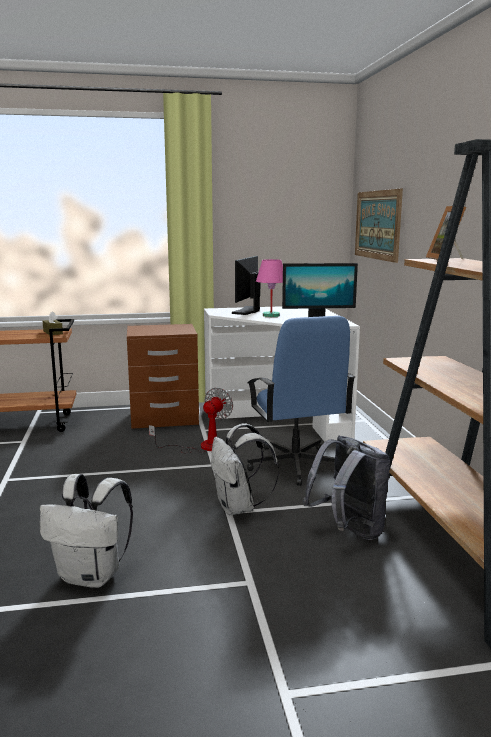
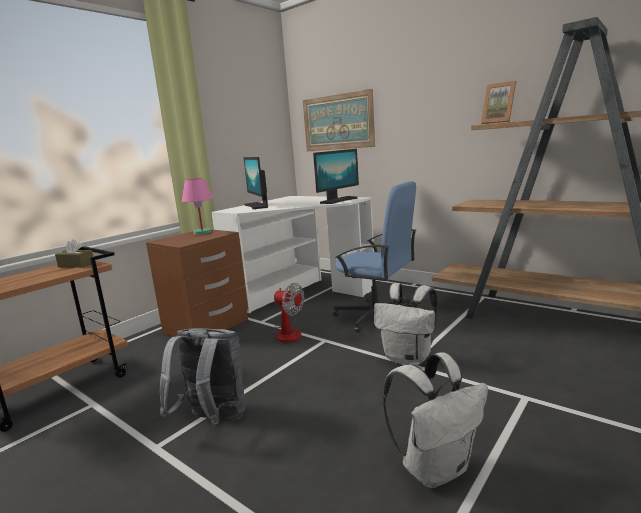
camera: 40 degrees left, 0 degrees up
(203, 447) = (288, 332): fan -> fan turned 135 degrees clockwise
(270, 315) = (287, 204): pink table lamp -> pink table lamp (202, 232)
(348, 531) = (493, 338): grey backpack -> grey backpack (213, 420)

